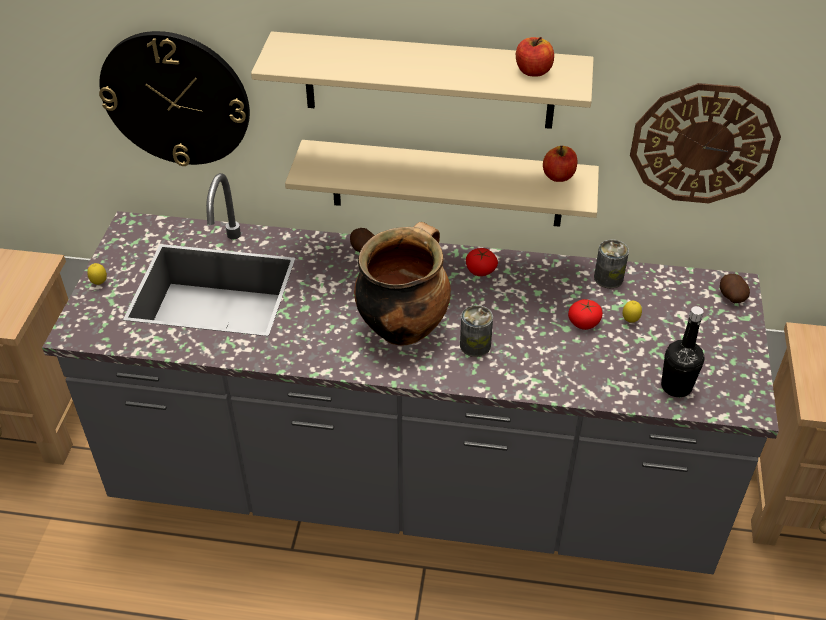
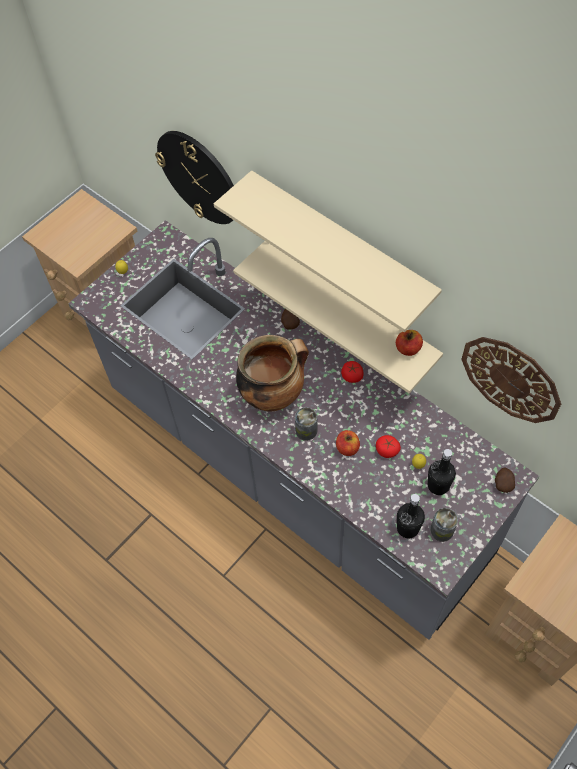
camera: 35 degrees right, 15 degrees up
(533, 71) = (388, 284): apple -> apple (347, 448)
(608, 278) = (431, 425): can -> can (442, 530)
(668, 330) = (438, 485): none -> black bottle

